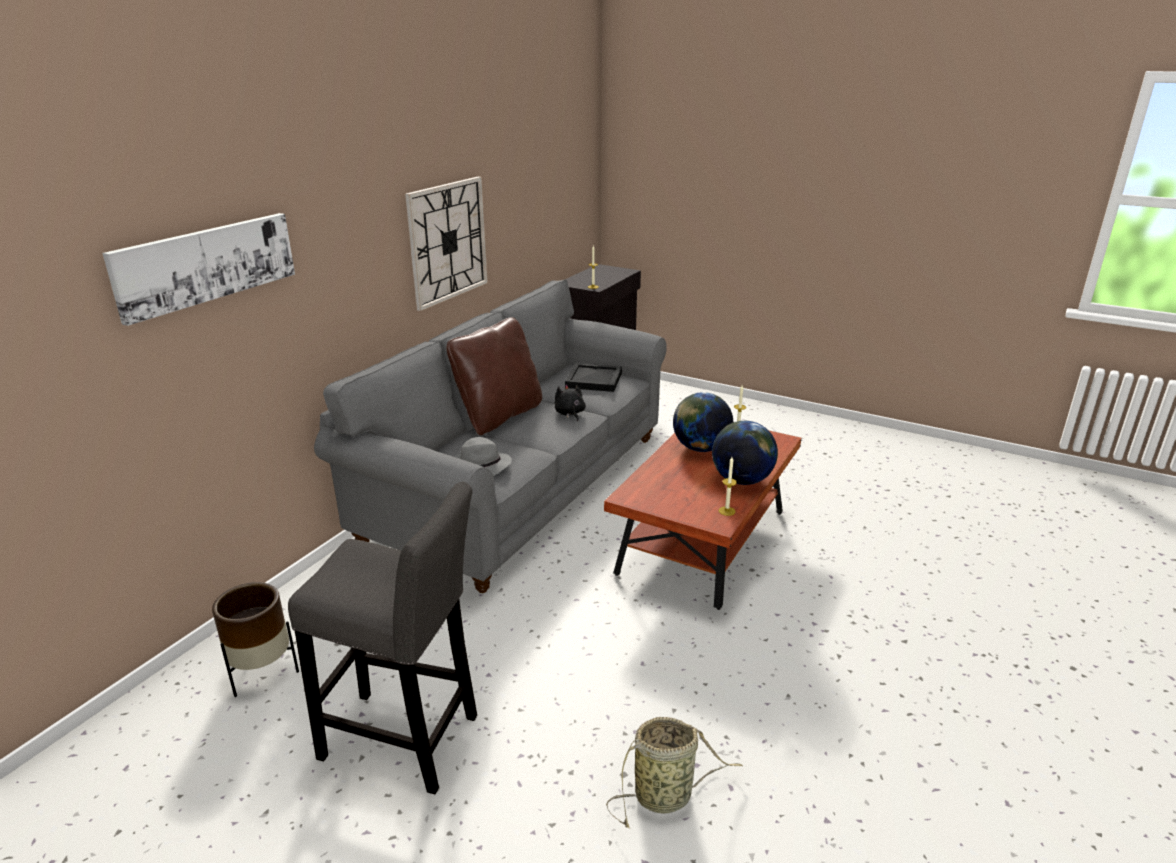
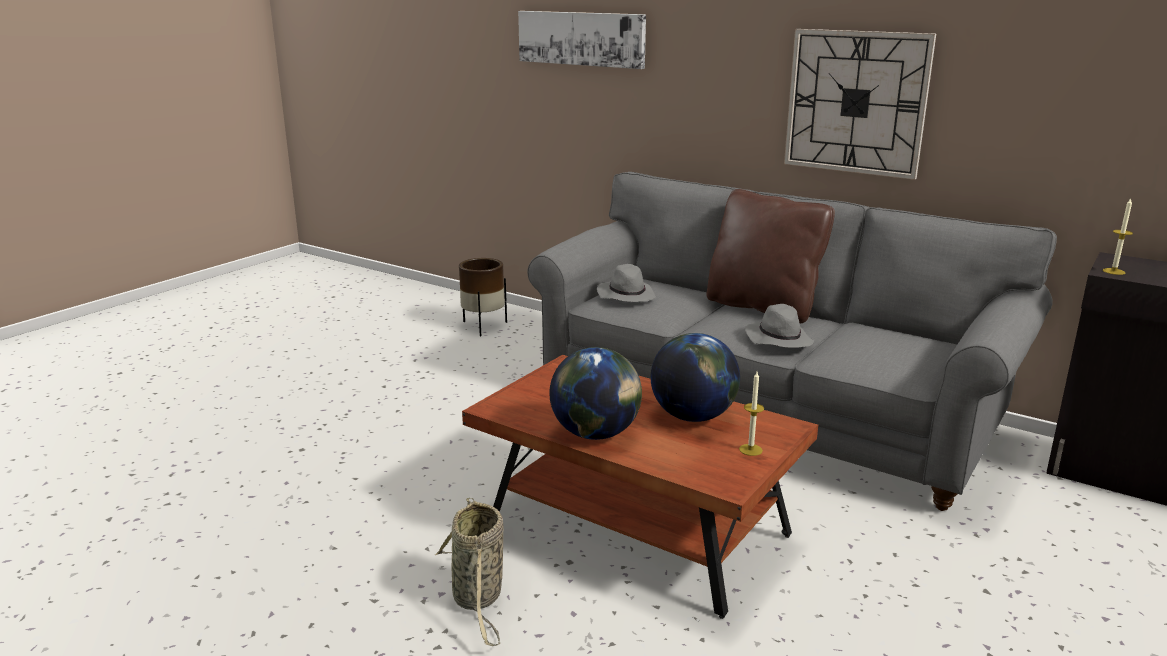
camera: 95 degrees right, 5 degrees down
(406, 741) = (390, 372): grey stool -> none
(570, 414) = (778, 339): black plush toy -> grey hat
(595, 380) = (895, 352): black tray -> none
(666, 795) = (267, 466): basket -> basket (478, 599)
(726, 511) = (519, 415): candle -> none

